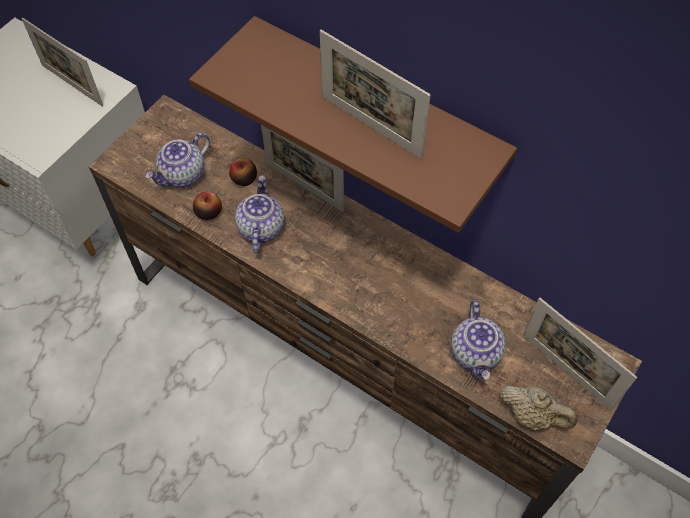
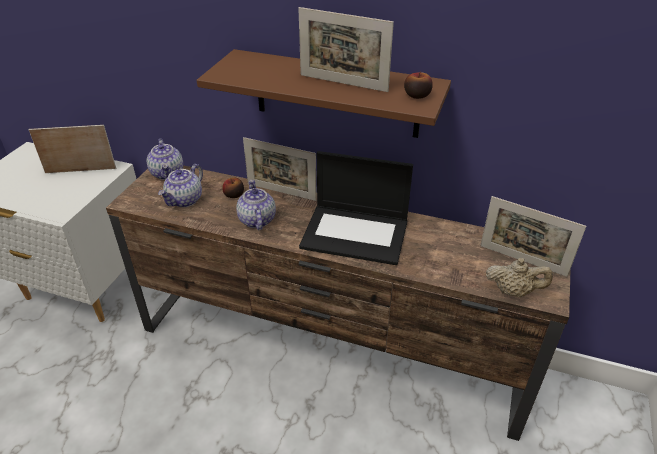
camera: 15 degrees left, 20 degrees down
(72, 85) = (81, 170): picture frame -> picture frame turned 150 degrees clockwise
(208, 212) = (212, 217): apple -> apple (417, 95)
(375, 279) = (356, 233): none -> laptop
(476, 353) = (452, 263): teapot -> teapot (168, 173)

